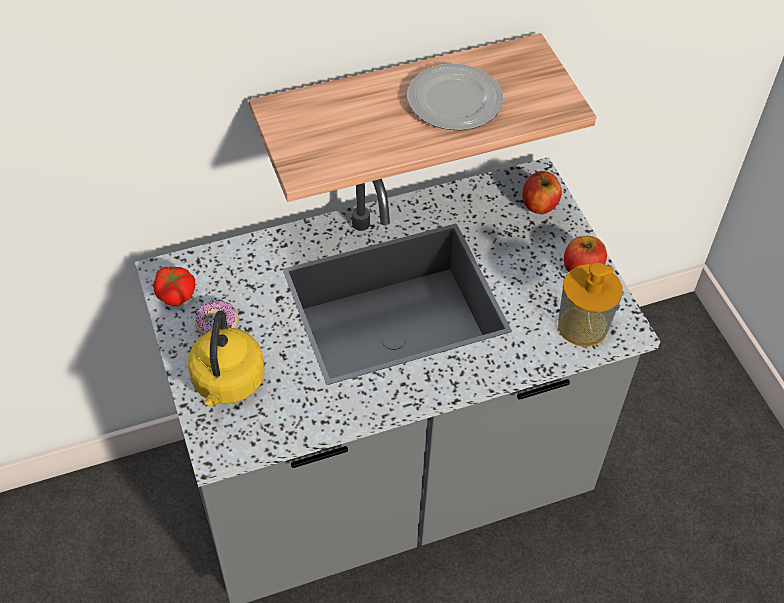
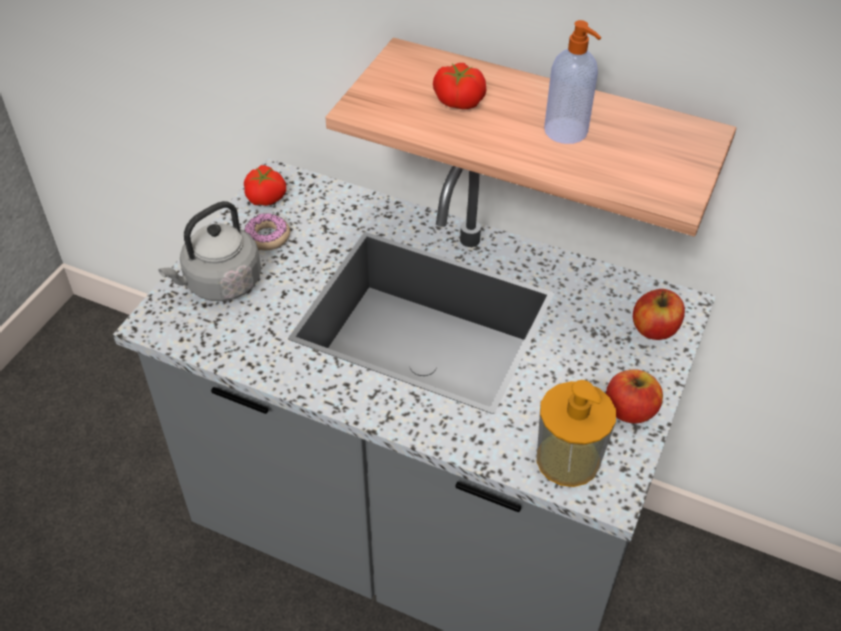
camera: 45 degrees right, 5 degrees down
(228, 383) = (220, 284): yellow kettle -> grey kettle
(359, 121) = (459, 100): none -> tomato
(454, 101) = (567, 132): plate -> soap dispenser

